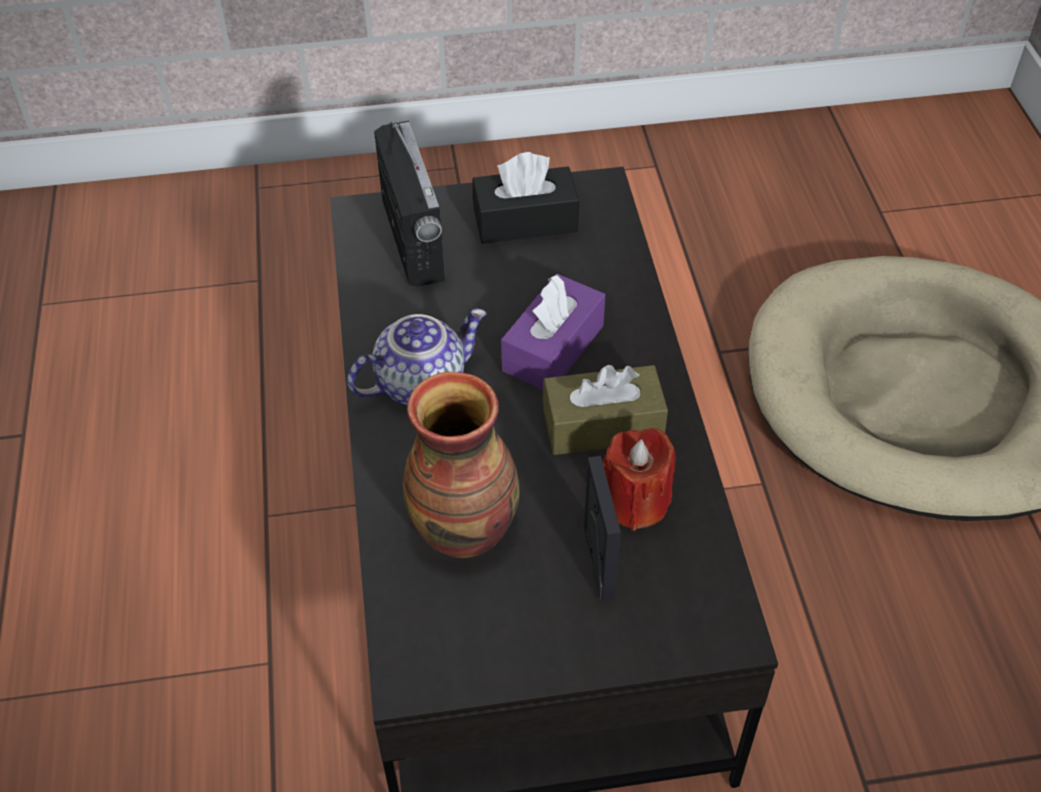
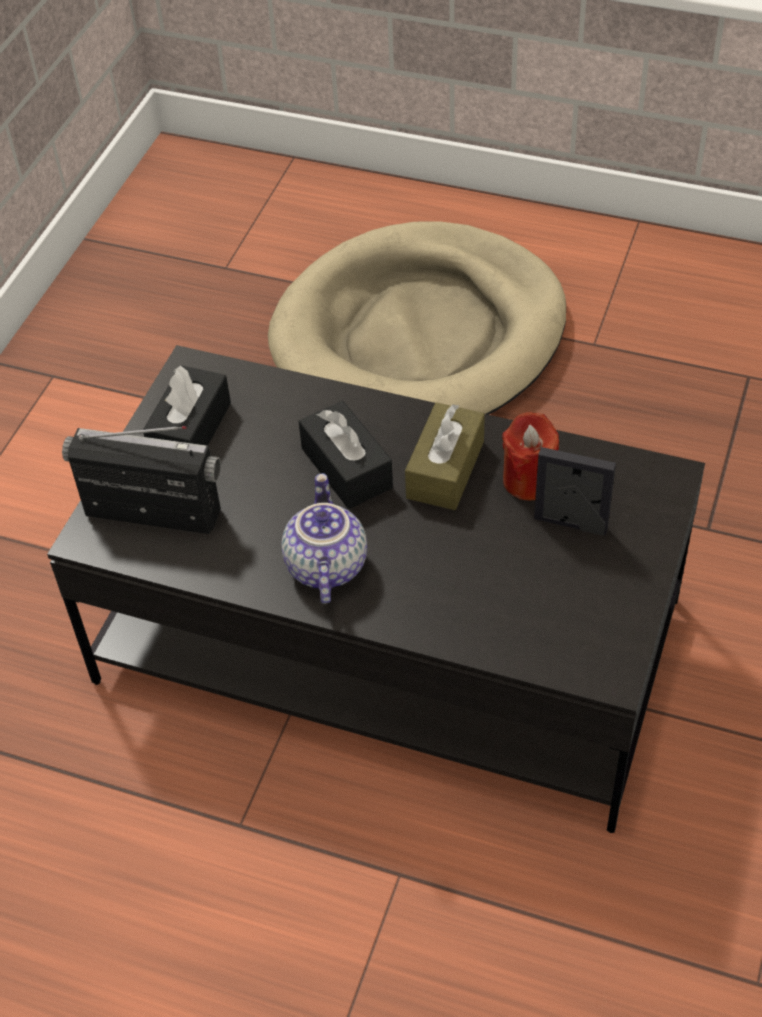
camera: 60 degrees left, 0 degrees up
(466, 528) = (493, 590): vase -> none
(553, 348) = (346, 468): purple tissue box -> black tissue box

